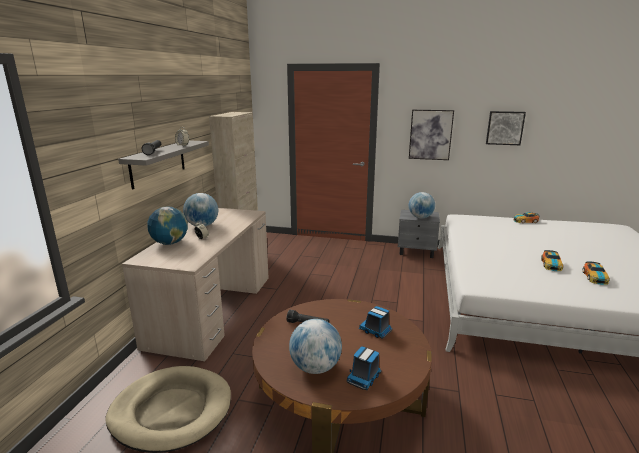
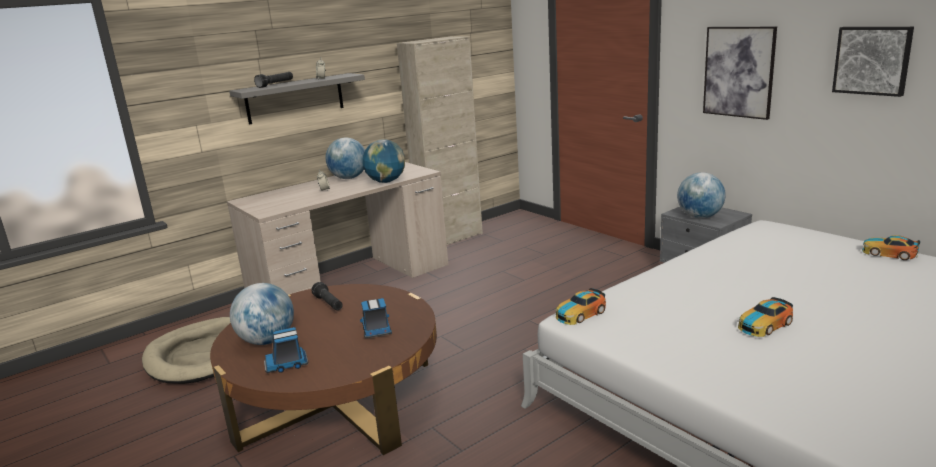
camera: 40 degrees right, 0 degrees up
(170, 243) = (291, 190): globe -> globe (386, 181)
(595, 277) = (809, 363): toy car -> toy car (580, 314)

